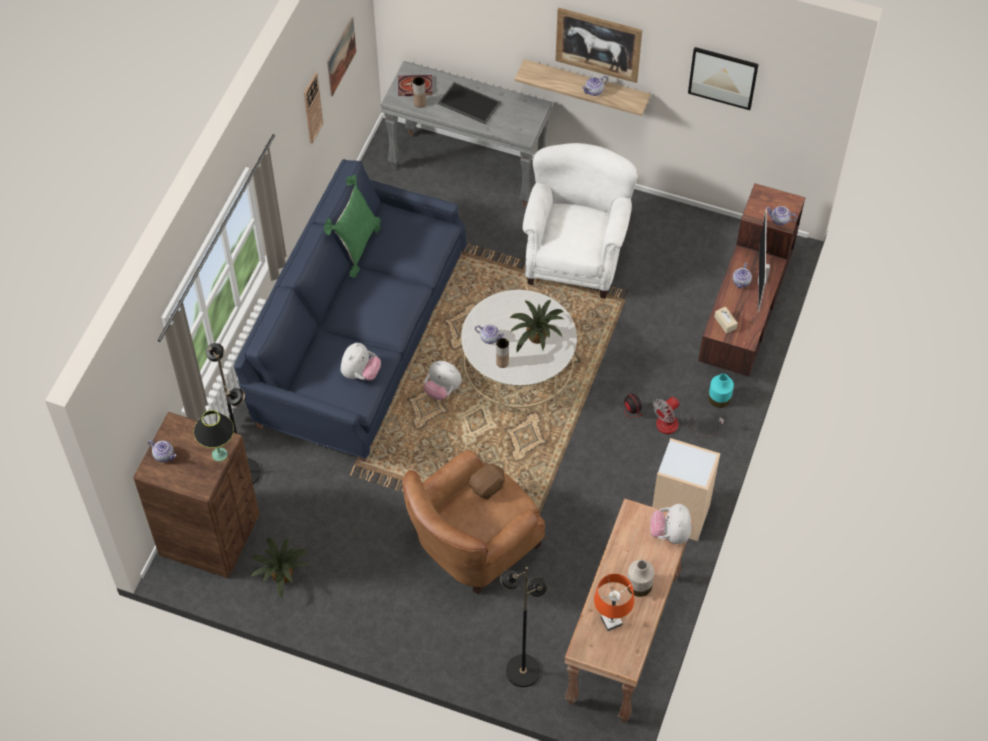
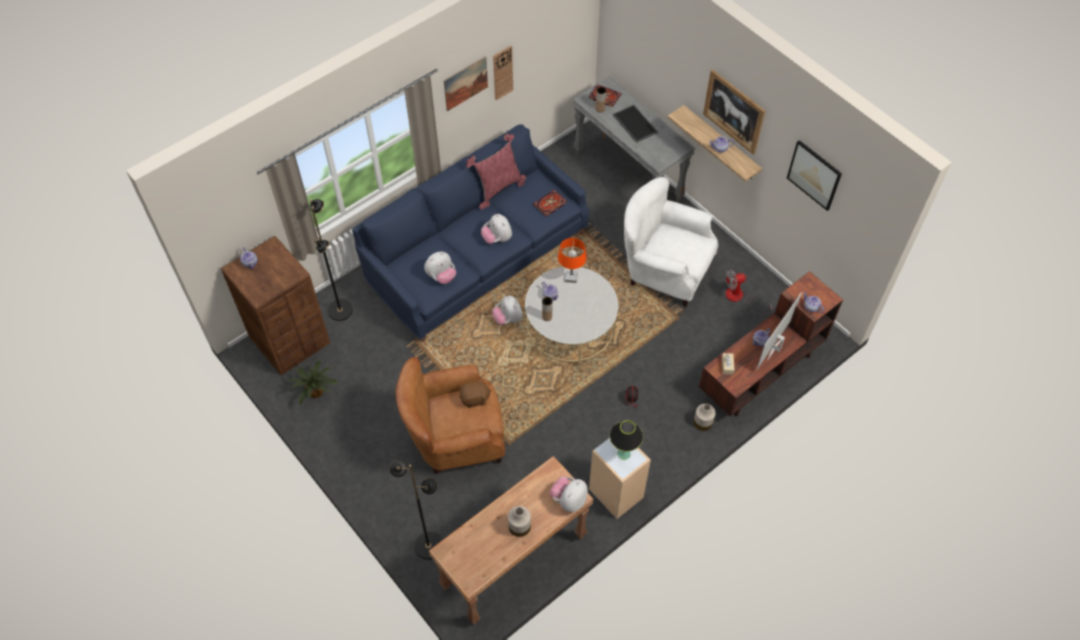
camera: 30 degrees right, 0 degrees up
(219, 454) = (285, 280): black table lamp -> black table lamp (624, 453)
(341, 56) = (547, 47): picture -> picture (465, 83)
(355, 248) = (497, 190): green pillow -> red pillow
(393, 302) = (497, 238): none -> plush toy
(425, 237) = (549, 204): none -> book
(536, 338) = (583, 311): potted plant -> none
(575, 255) = (664, 270): white armchair -> white armchair turned 105 degrees counterclockwise
(611, 622) = (480, 543): orange table lamp -> orange table lamp (571, 278)
(676, 426) = (657, 426): fan -> fan (739, 298)
(719, 397) = (703, 422): turquoise vase -> beige vase

